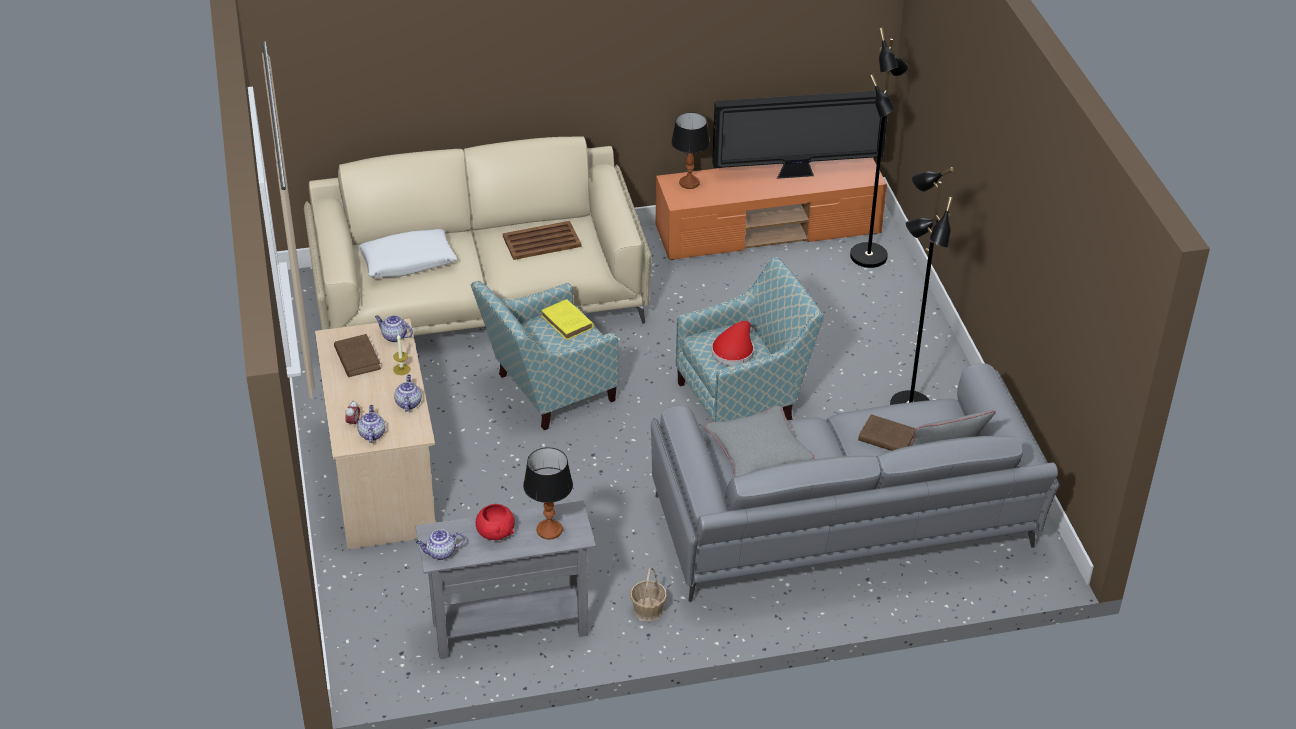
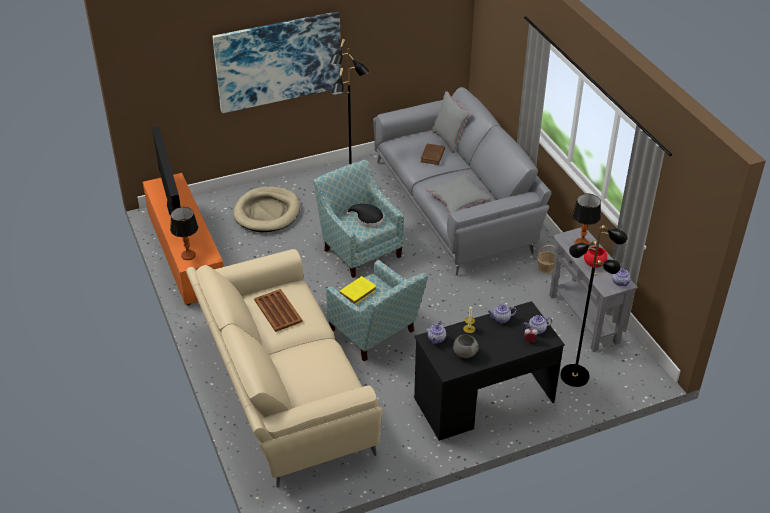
camera: 100 degrees left, 0 degrees up
(357, 357) = (464, 353): brown book -> grey bowl
(381, 477) = (483, 400): beige desk -> black desk
(408, 262) = (315, 377): white pillow -> none
(734, 351) = (367, 219): red hat -> black hat
(854, 312) = (267, 212): none -> beige dog bed
(870, 257) = (209, 209): black floor lamp -> black floor lamp (575, 375)
(983, 159) = (278, 61): none -> picture

